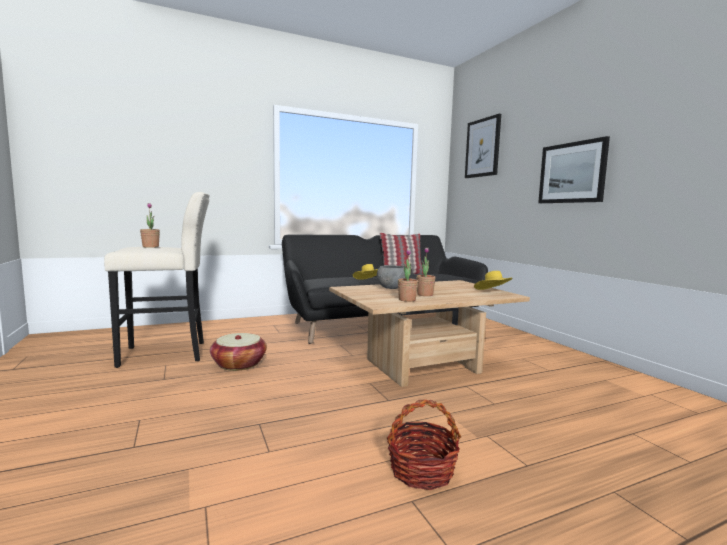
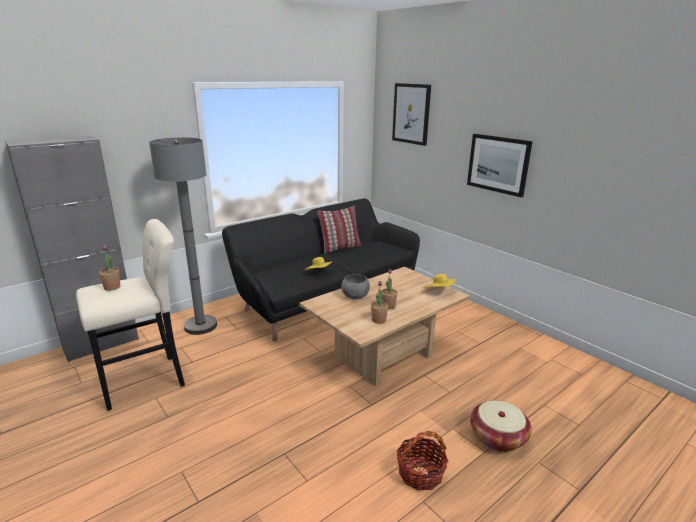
camera: 15 degrees left, 15 degrees up
(151, 329) = (101, 344): none -> grey cabinet
(239, 364) = (225, 383): basket -> basket (497, 437)
(246, 328) = (200, 326): none -> grey floor lamp

